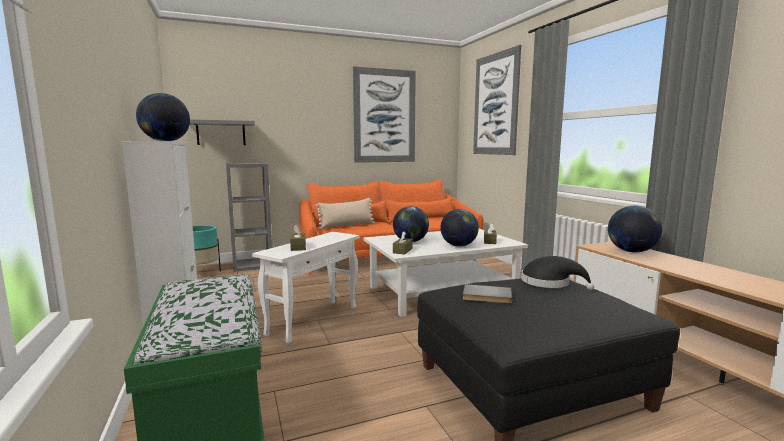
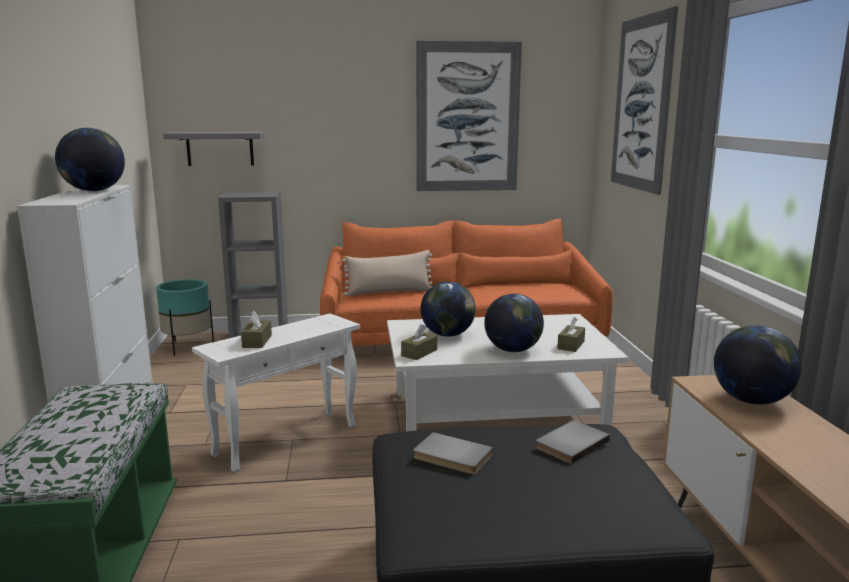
camera: 15 degrees right, 5 degrees up
(549, 283) = (570, 443): black hat -> grey book

